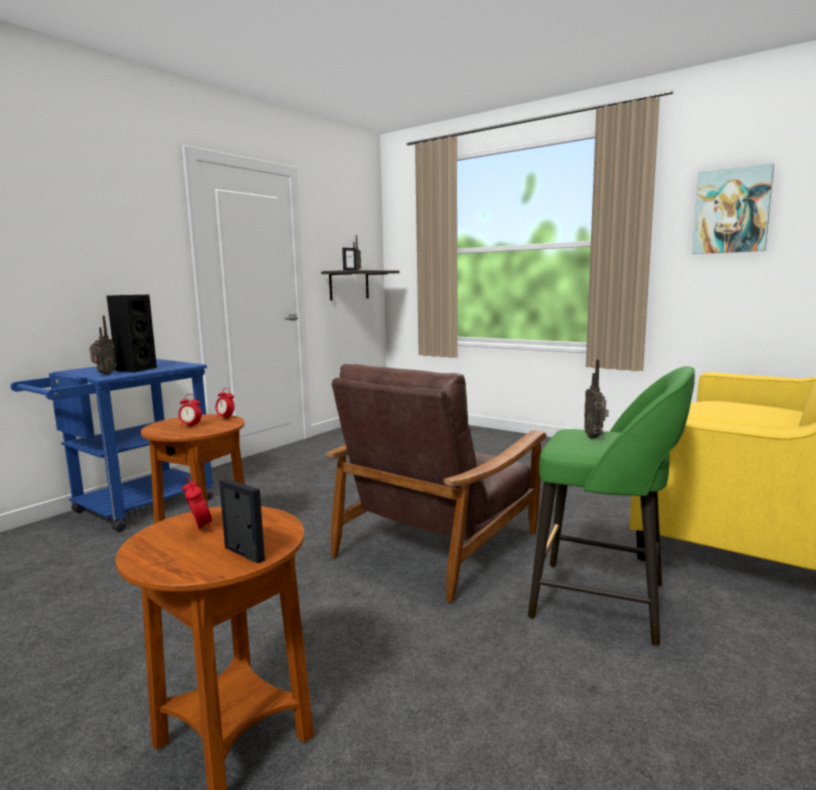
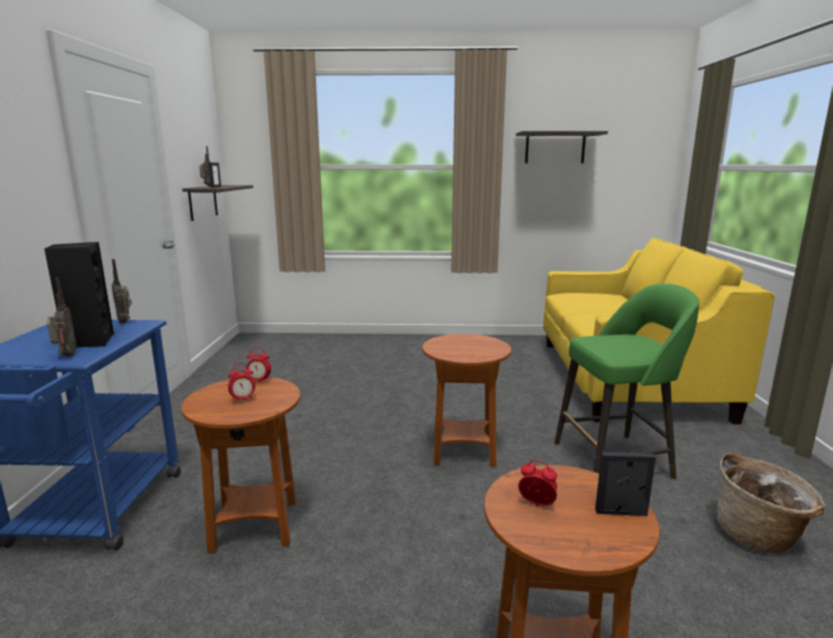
camera: 35 degrees left, 5 degrees up
(439, 544) = (463, 451): brown armchair -> brown side table
(595, 437) = (616, 342): radio -> radio (125, 321)
(685, 749) = (759, 535): none -> basket
(731, 211) = (555, 148): picture -> shelf

